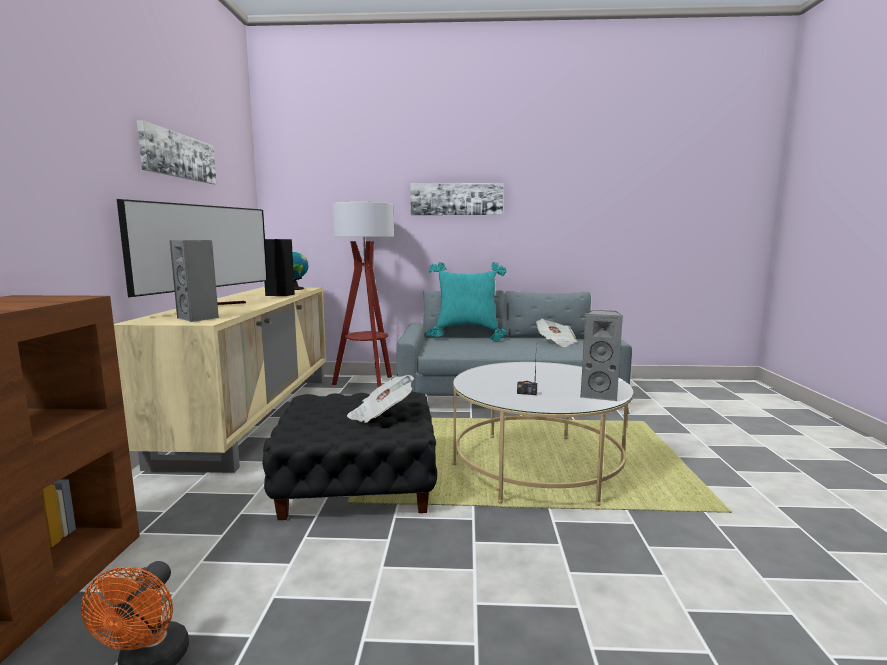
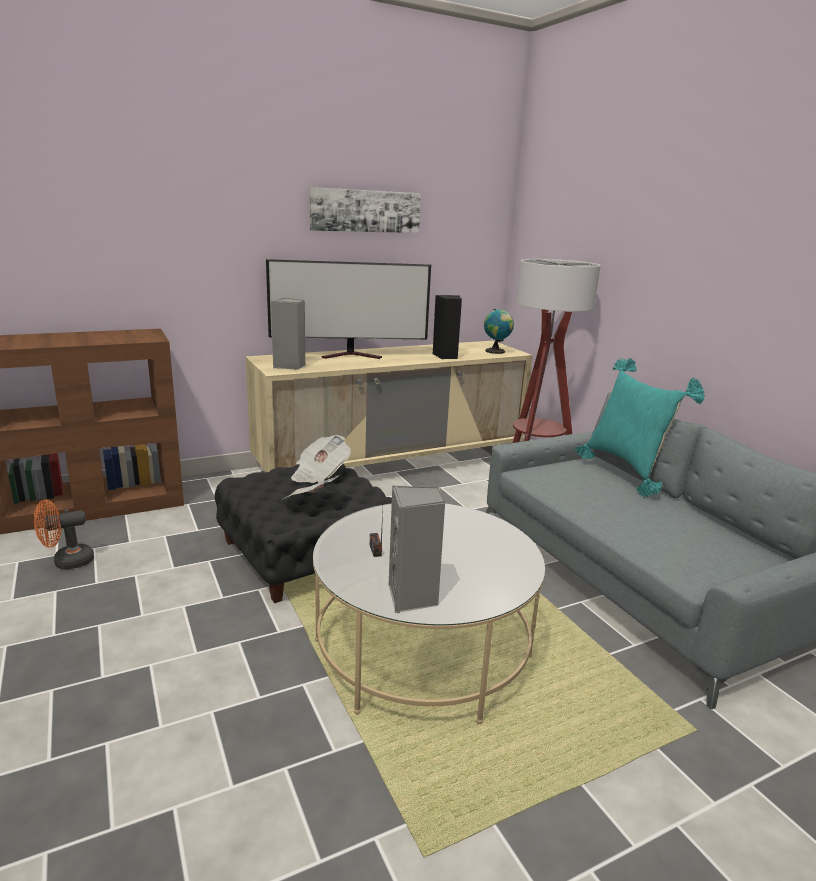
camera: 60 degrees right, 10 degrees up
(456, 199) = (697, 266): picture -> none
(556, 342) = (715, 539): newspaper -> newspaper (319, 474)

